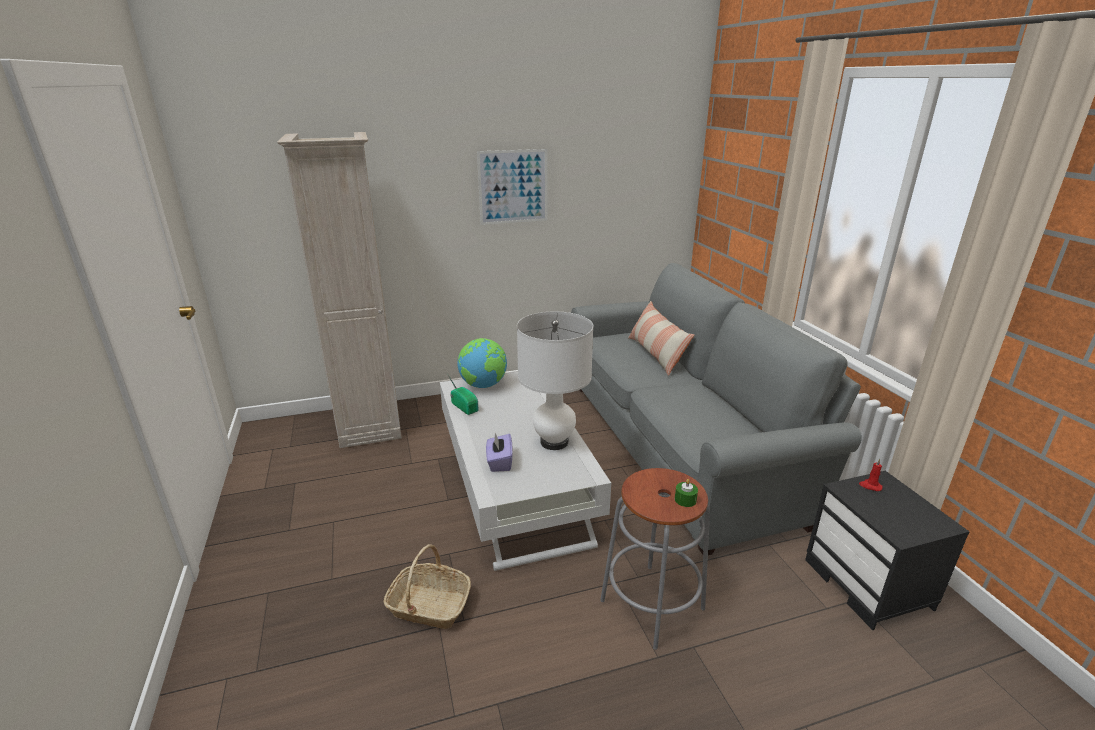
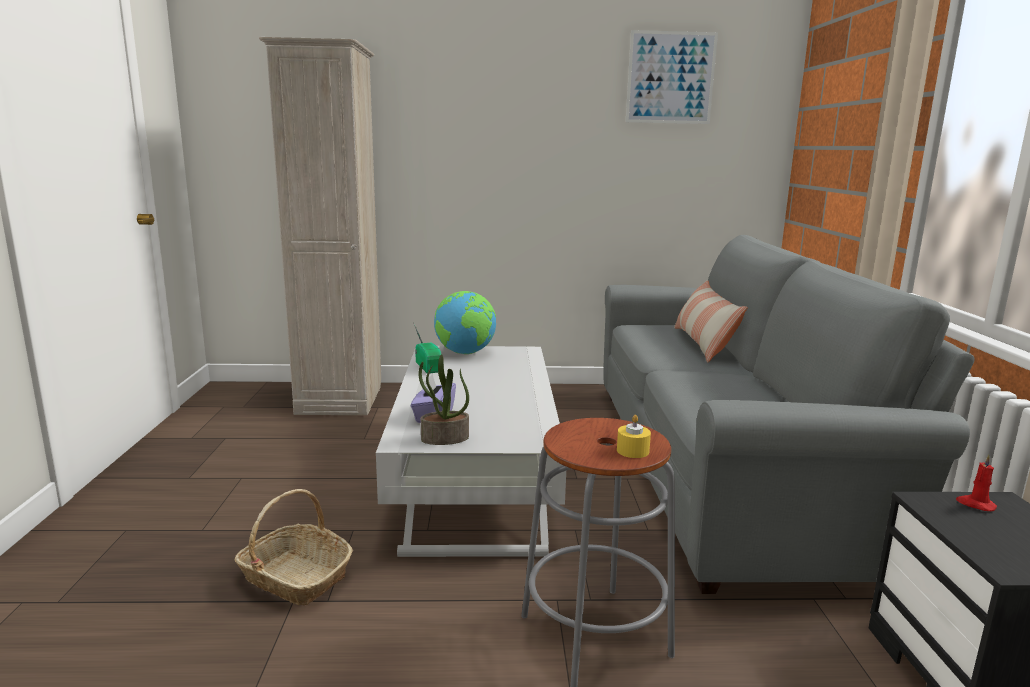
camera: 15 degrees right, 10 degrees down
(513, 187) = (543, 130): picture -> picture (670, 78)
(520, 485) = (444, 439): none -> potted plant
(554, 442) = (517, 408): white table lamp -> none
(685, 500) = (632, 451): green candle -> yellow candle

